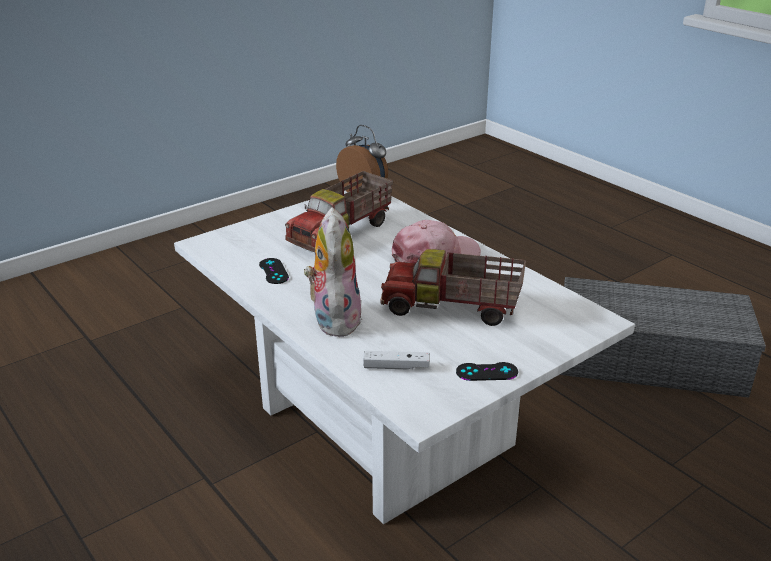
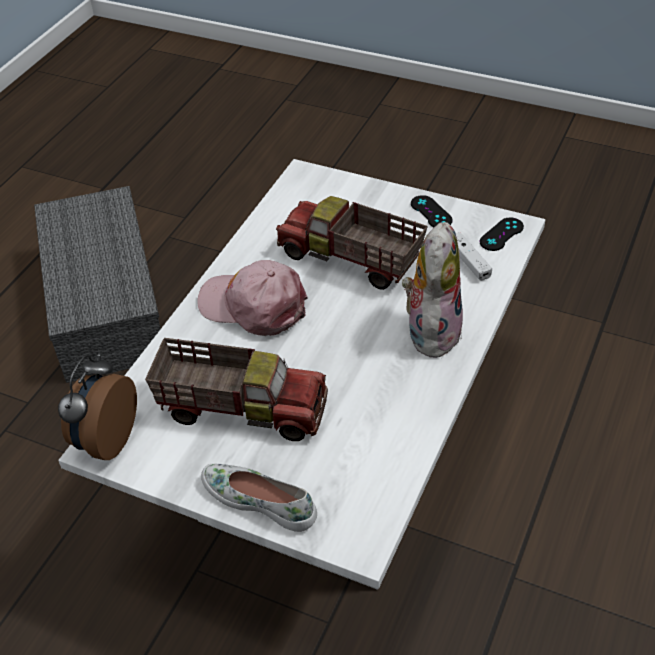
camera: 115 degrees left, 15 degrees up
(268, 224) = (260, 500): none -> white shoe
(273, 271) = (377, 425): black game controller -> black game controller (501, 234)
(334, 319) = (431, 330): plush toy -> plush toy turned 135 degrees clockwise
(451, 309) = (350, 261): toy truck -> toy truck turned 135 degrees clockwise

